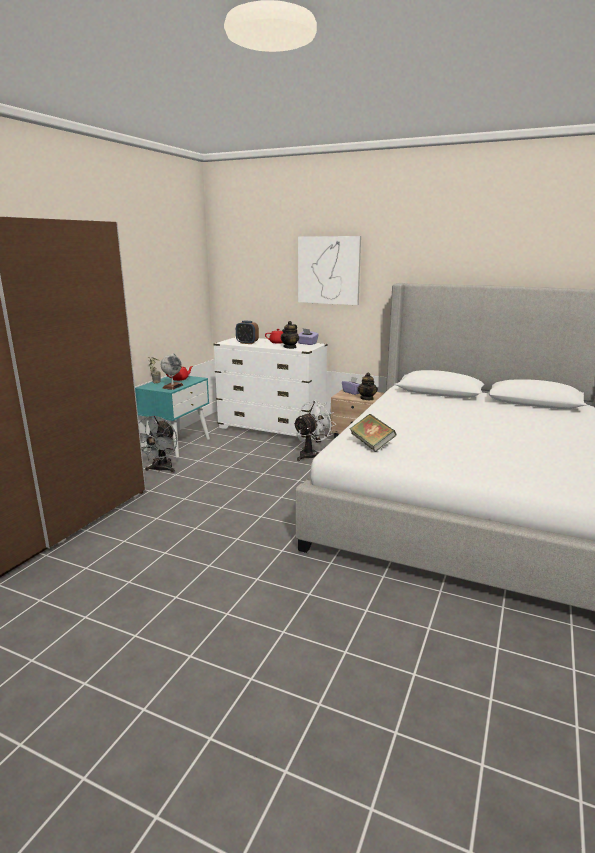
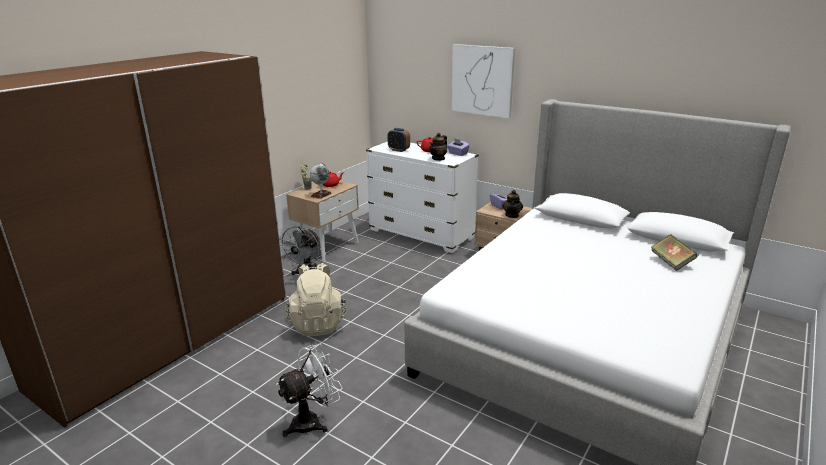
camera: 10 degrees right, 5 degrees up
(177, 444) = (327, 246): turquoise nightstand -> beige nightstand
(186, 512) = (318, 323): none -> beige backpack
(311, 454) = (452, 268): white fan -> white fan (312, 421)
(371, 444) = (482, 284): book -> book (671, 262)

